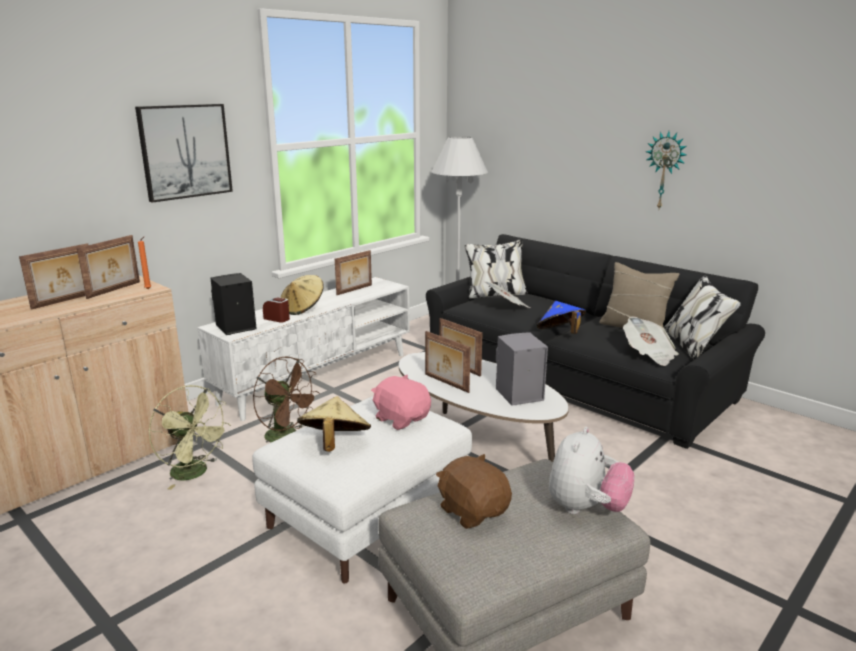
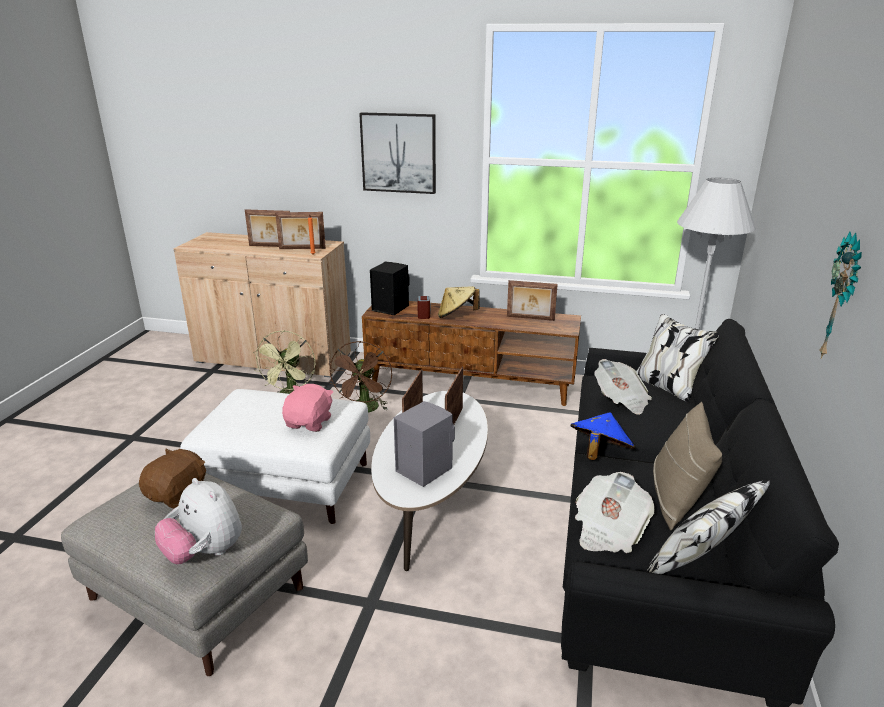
camera: 60 degrees right, 5 degrees up
(317, 377) = (471, 384): white tv stand -> brown tv stand
(334, 444) = (250, 410): beige hat -> none
(586, 508) = (205, 553): plush toy -> plush toy turned 45 degrees clockwise

